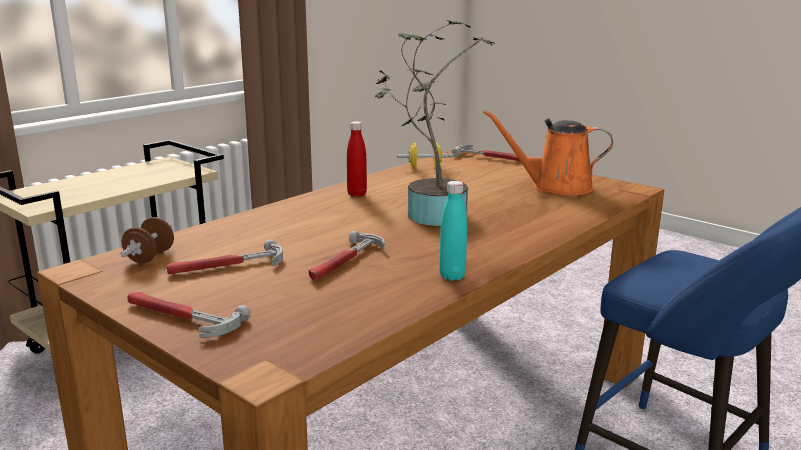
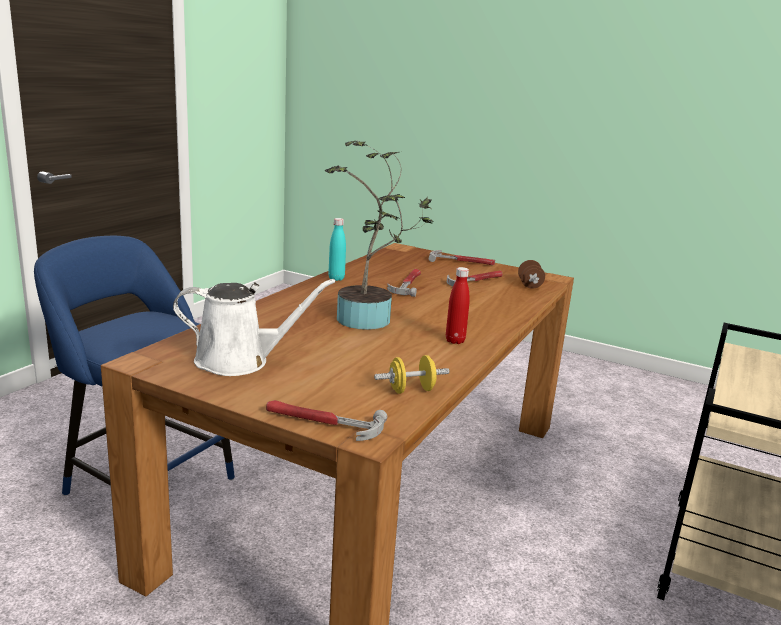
camera: 165 degrees right, 0 degrees up
(555, 187) = (239, 361): orange watering can -> white watering can

